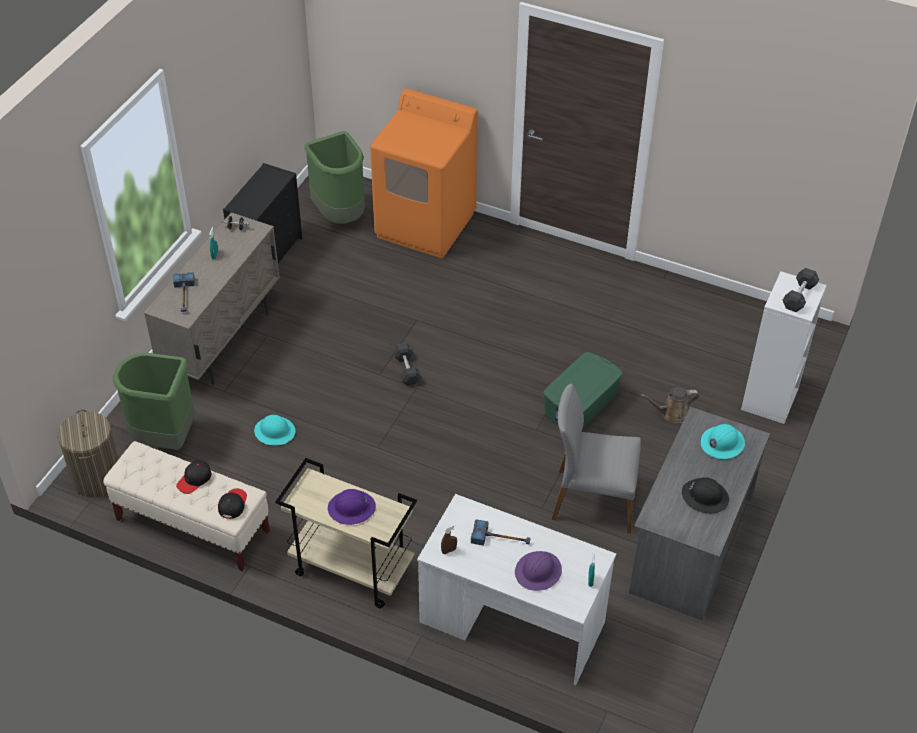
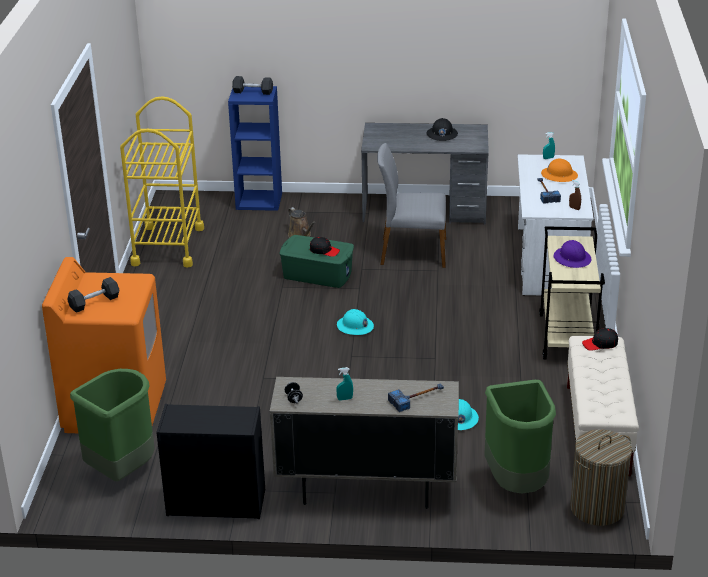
camera: 110 degrees left, 15 degrees down
(194, 480) = (594, 371): black cap -> black cap (324, 250)
(407, 370) = (332, 366): grey dumbbell -> grey dumbbell (94, 302)
(538, 572) = (559, 175): purple hard hat -> orange hard hat
(593, 499) = (412, 252): grey chair -> grey chair turned 105 degrees clockwise
(692, 306) = (168, 246): none -> yellow cart
(722, 443) = (388, 135): turquoise hard hat -> turquoise hard hat (355, 326)
(770, 399) = (259, 201): white bookcase -> blue bookcase

